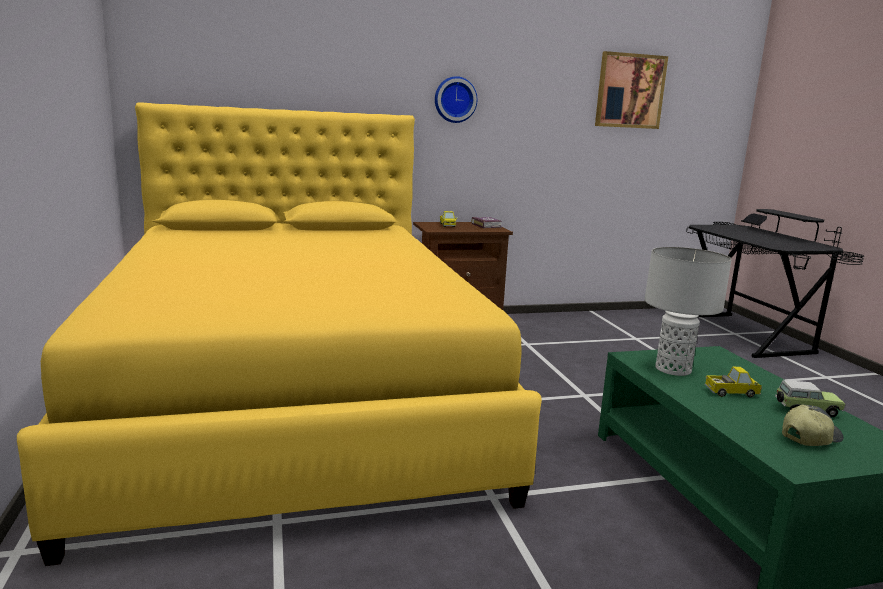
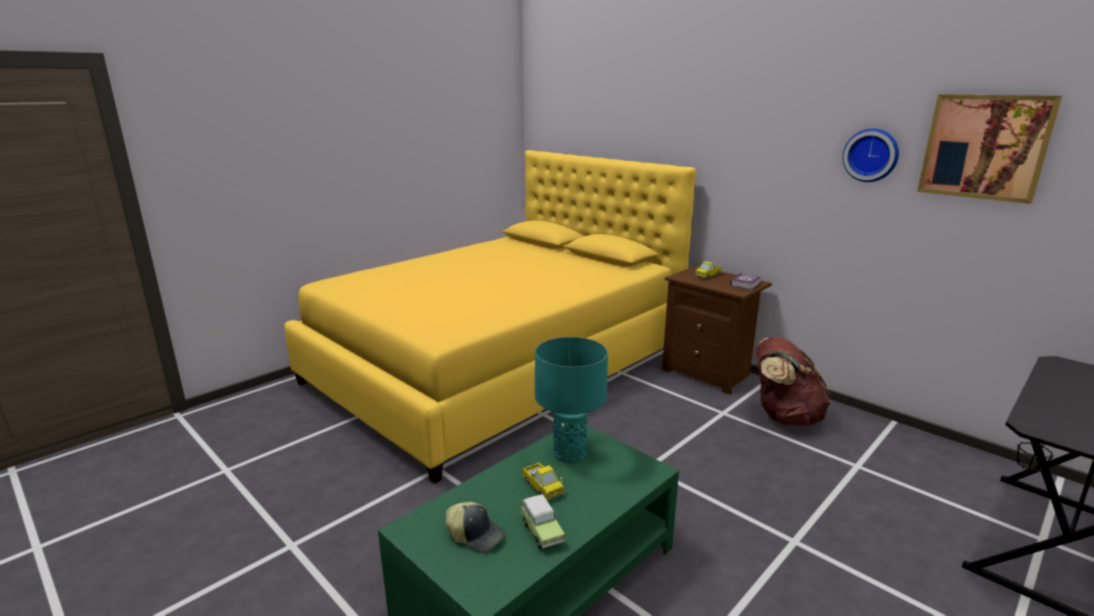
camera: 60 degrees right, 5 degrees up
(455, 99) = (743, 152): wall clock -> wall clock (871, 155)
(554, 331) = (784, 416): none -> brown backpack
(673, 369) = (569, 453): white table lamp -> turquoise table lamp

